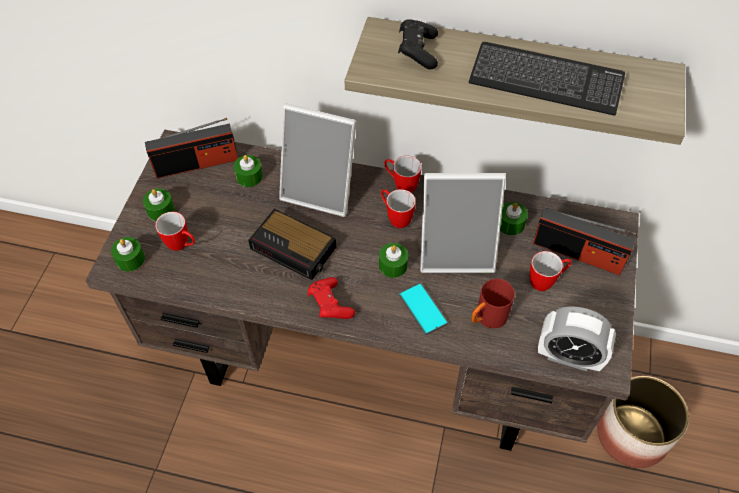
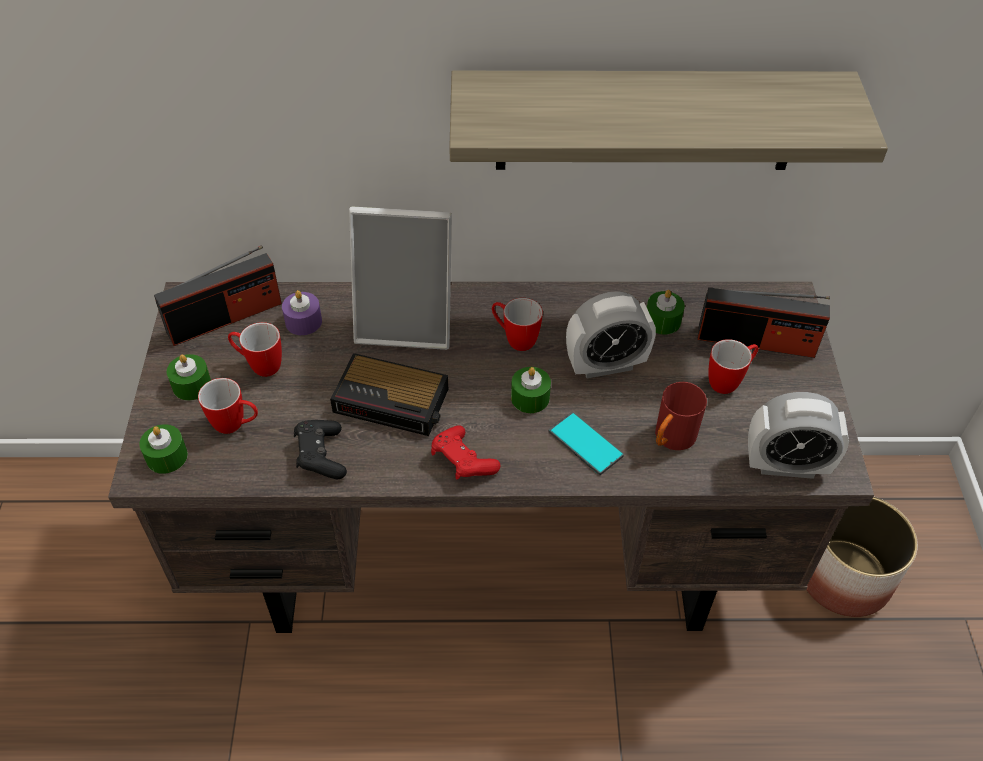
camera: 15 degrees left, 5 degrees down
(249, 176) = (303, 321): green candle -> purple candle
(401, 185) = (509, 298): mug -> mug (259, 365)
(417, 52) = (532, 102): black game controller -> black game controller (320, 456)
(456, 250) = (606, 365): picture frame -> alarm clock
(545, 81) = (702, 112): keyboard -> none

